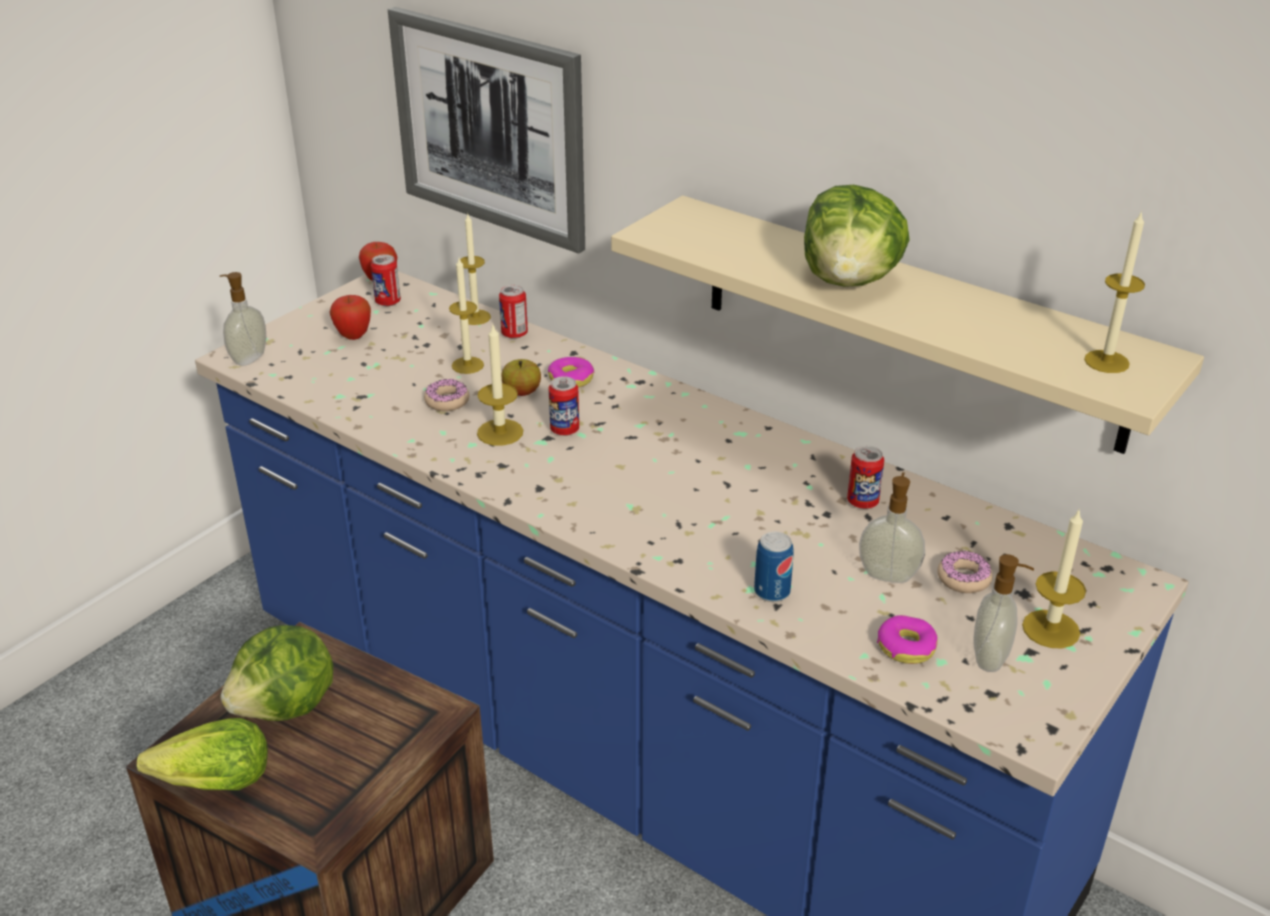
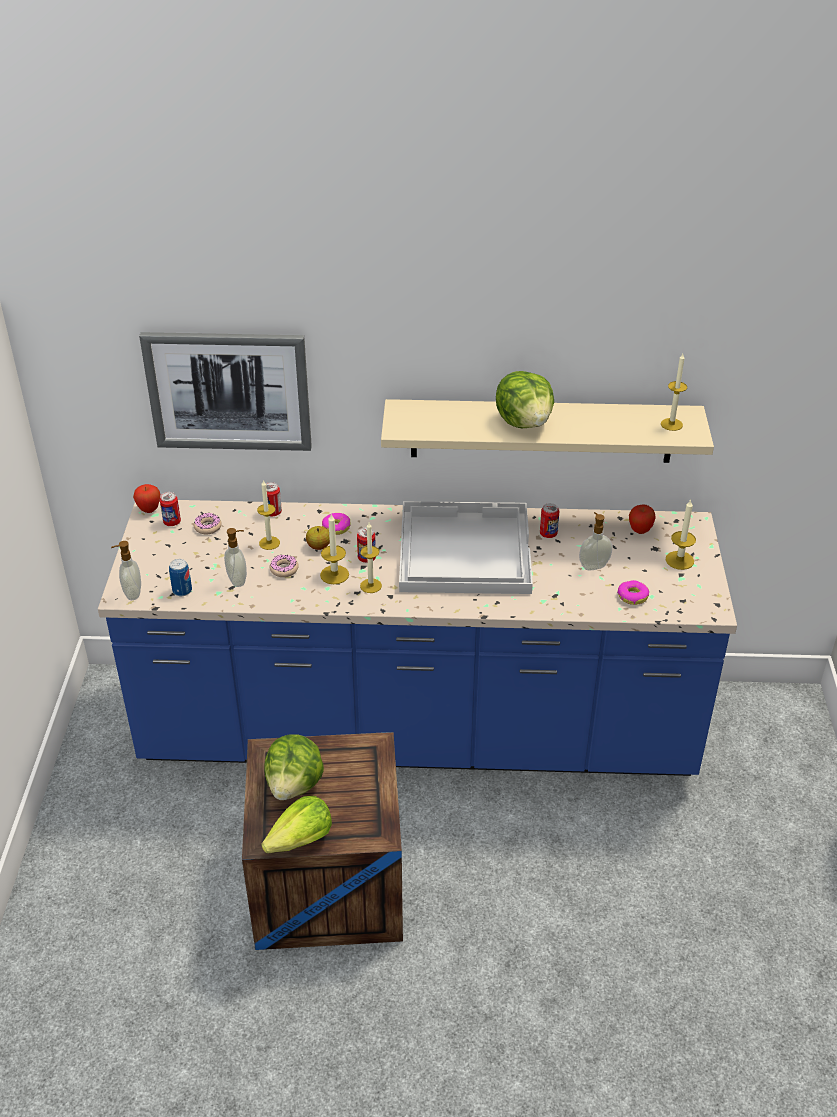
camera: 35 degrees left, 5 degrees up
(353, 336) = (179, 553): apple -> apple (640, 531)
(475, 317) = (237, 511): candle -> candle (370, 586)
(709, 472) = (463, 549): none -> white tray
(772, 592) = (553, 598): can -> can (182, 591)
(963, 578) = (625, 553): donut -> donut (207, 527)
(991, 658) = (669, 585): soap dispenser -> soap dispenser (238, 580)

